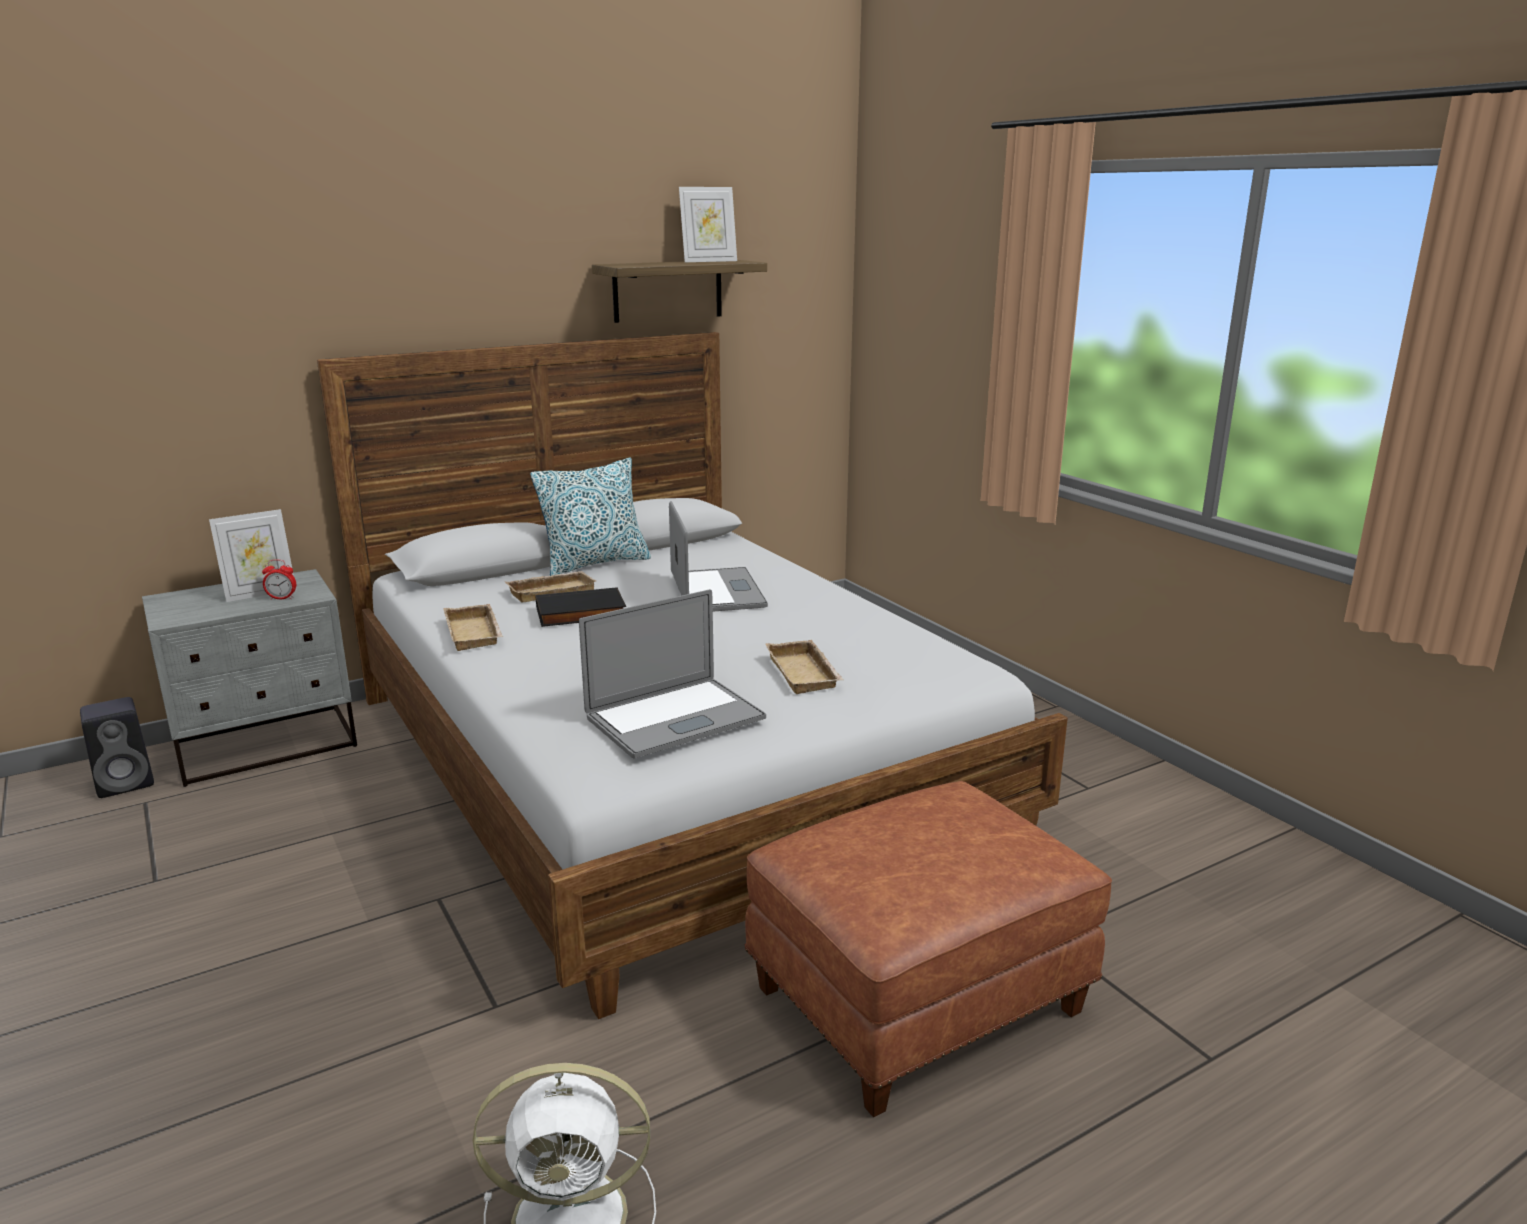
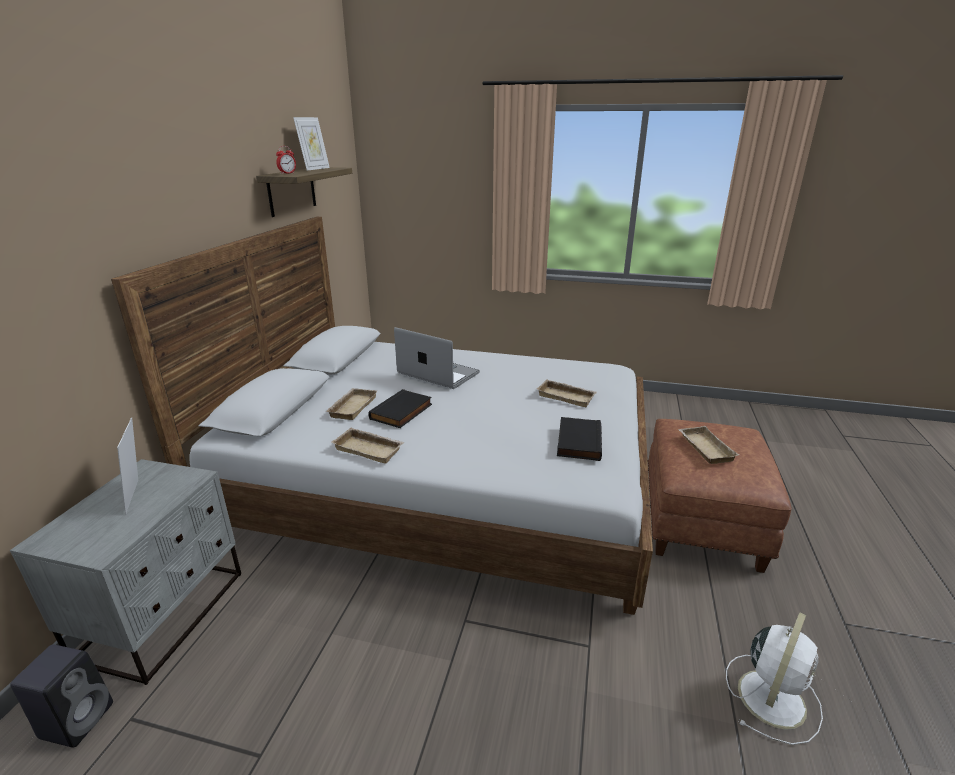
camera: 45 degrees left, 5 degrees up
(260, 593) = (138, 495): picture frame -> picture frame turned 150 degrees clockwise
(282, 598) = (169, 490): alarm clock -> alarm clock (287, 173)
(595, 563) = (337, 382): pillow -> none
(675, 718) = (577, 441): laptop -> black book
(898, 832) = (704, 448): none -> beige tray

